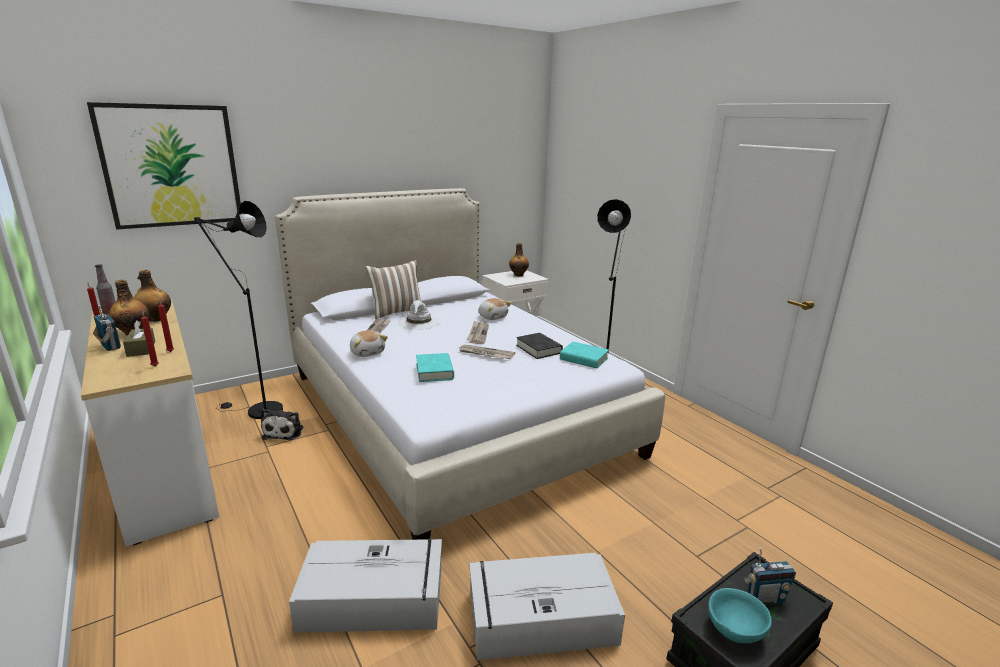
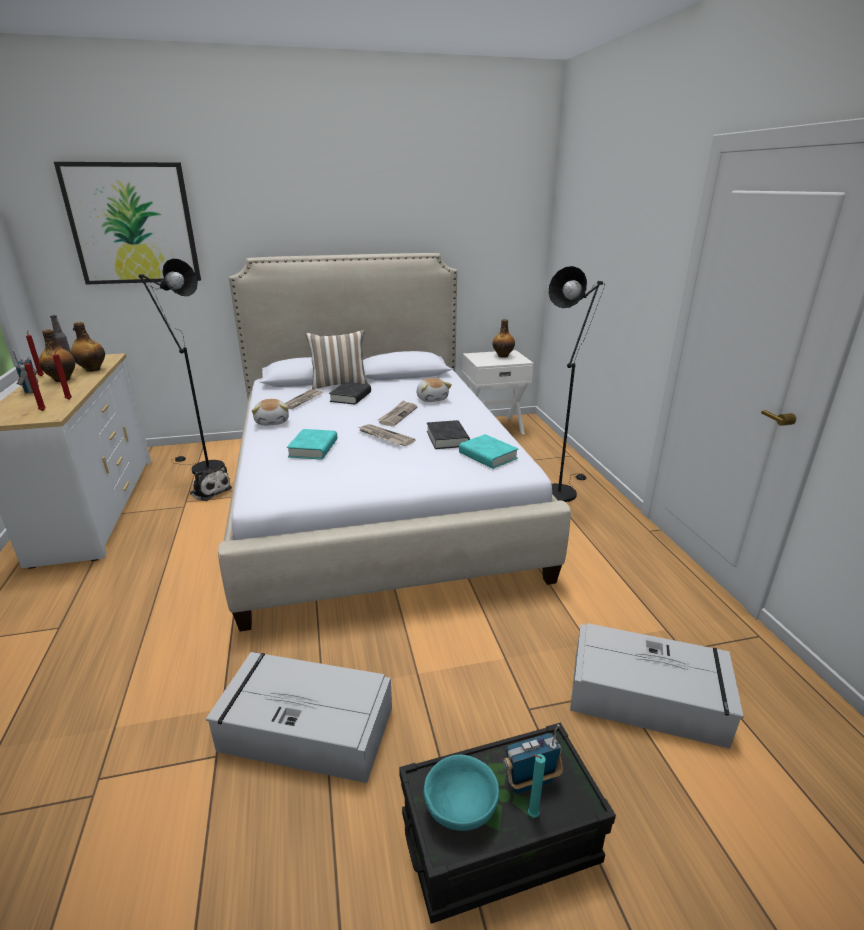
camera: 20 degrees right, 5 degrees up
(141, 349) = (51, 394): brown tissue box -> none
(284, 432) = (210, 491): plush toy -> plush toy turned 75 degrees counterclockwise
(375, 598) = (172, 665): grey storage box -> grey storage box (649, 697)
(419, 322) = (351, 397): white hat -> black book
(765, 598) = (530, 782): radio -> radio turned 150 degrees clockwise
(782, 619) = (531, 815): none -> turquoise candle

